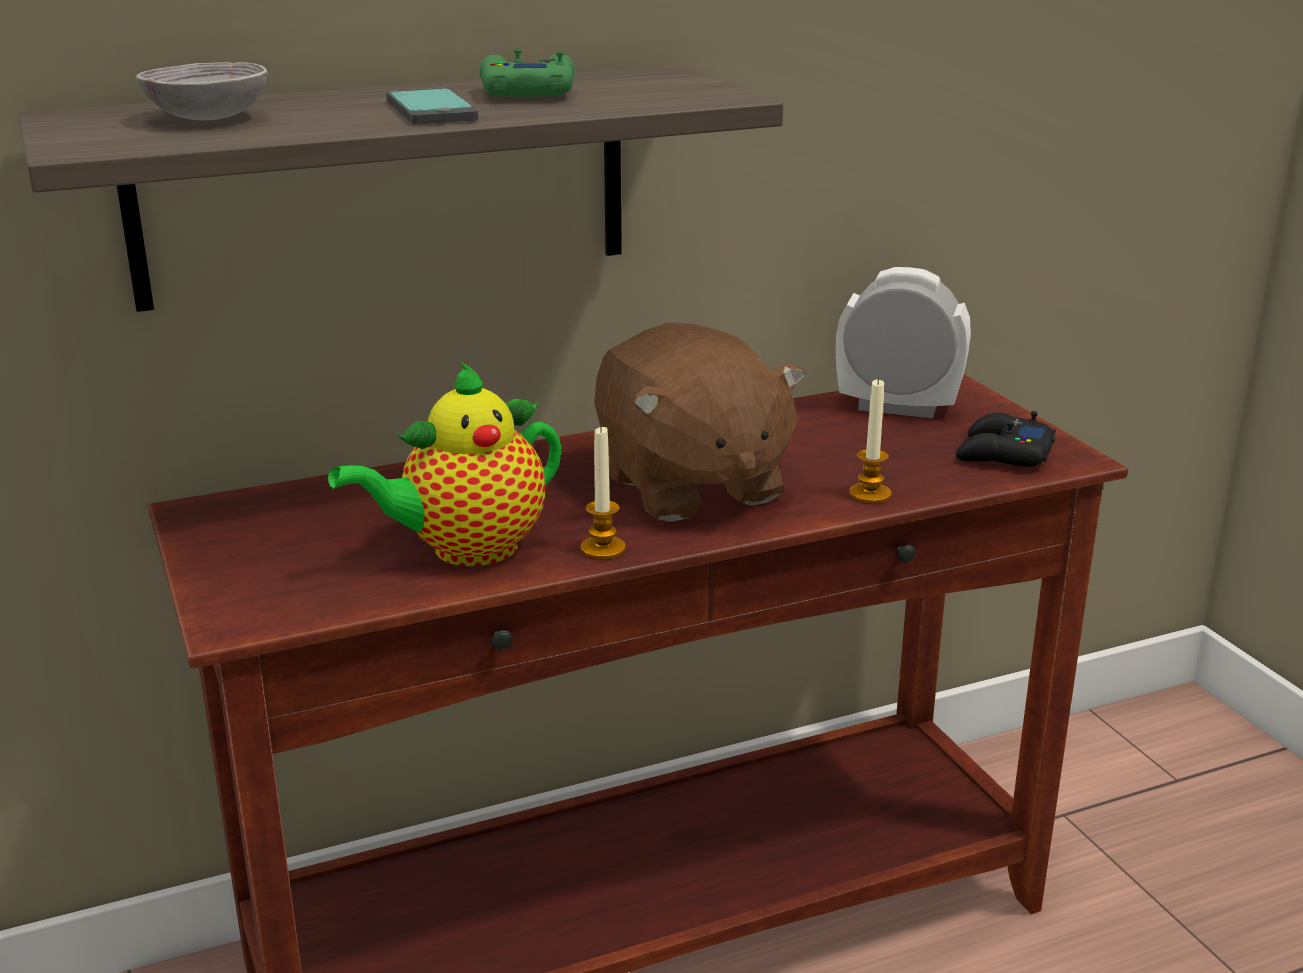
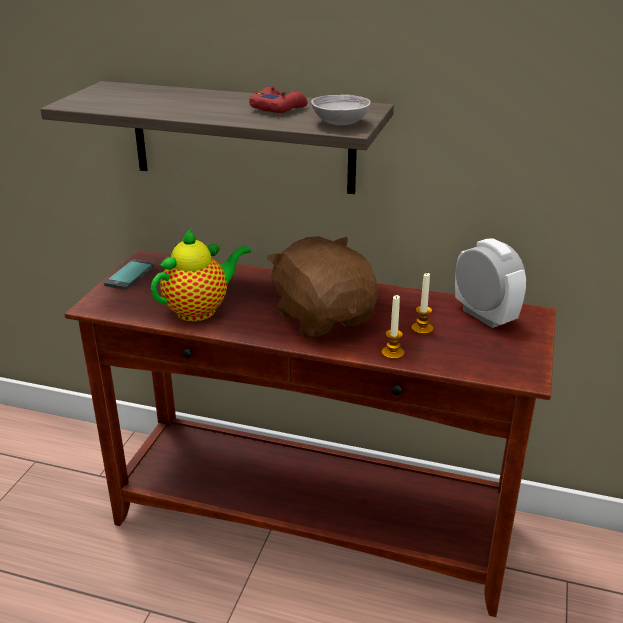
camera: 40 degrees right, 5 degrees up
(207, 118) = (139, 97): grey bowl -> grey bowl (340, 123)
(432, 110) = (218, 110): phone -> phone (130, 276)
(466, 550) = (200, 310): teapot -> teapot turned 135 degrees clockwise
(527, 93) = (278, 108): green game controller -> red game controller
(603, 549) = (246, 331): candle -> candle (422, 329)
(690, 486) = (324, 317): brown plush toy -> brown plush toy turned 135 degrees clockwise
(1003, 454) = (493, 360): black game controller -> none

